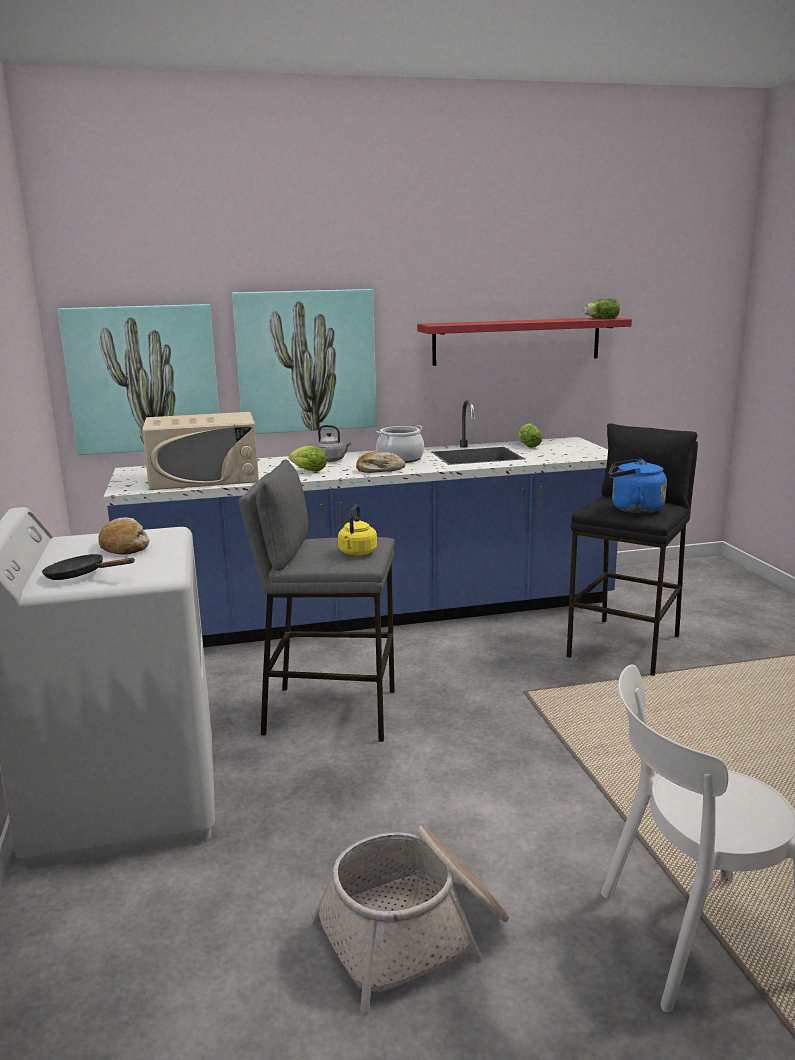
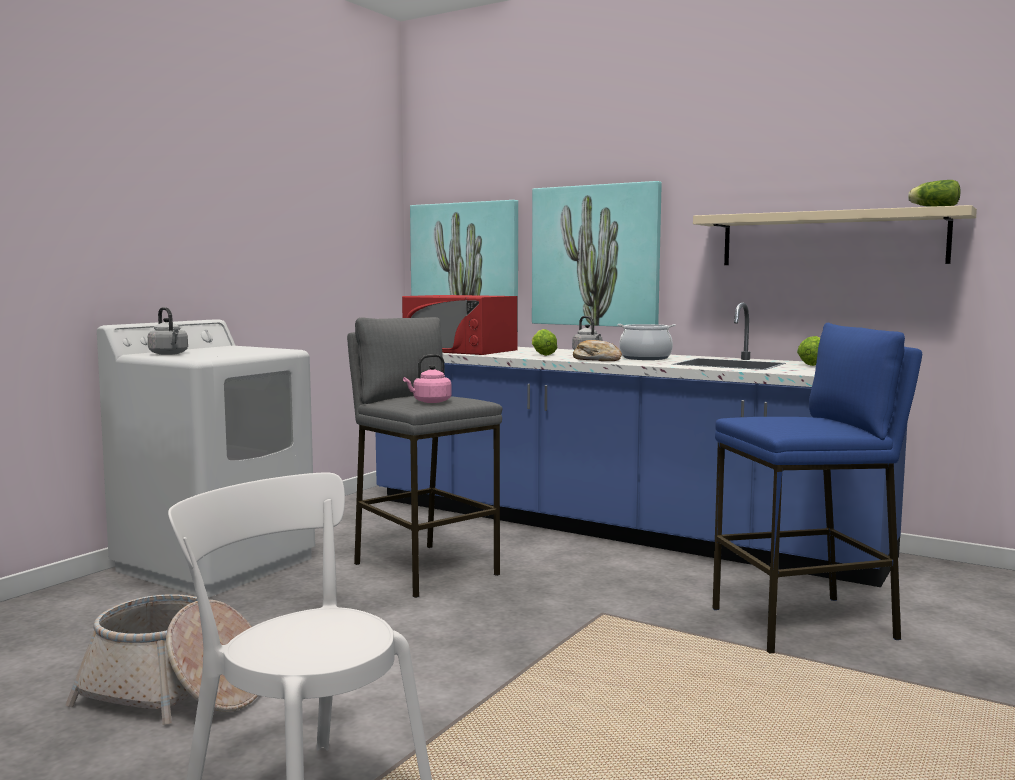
camera: 45 degrees right, 10 degrees down
(81, 576) = (169, 354): black frying pan -> grey kettle
(124, 546) = (238, 350): bread -> none
(204, 478) = (460, 350): beige microwave -> red microwave
(357, 553) = (430, 402): yellow kettle -> pink kettle
(517, 341) = (831, 239): red shelf -> beige shelf
(626, 646) = (804, 624): black stool -> blue stool
(633, 509) = (783, 422): blue kettle -> none

